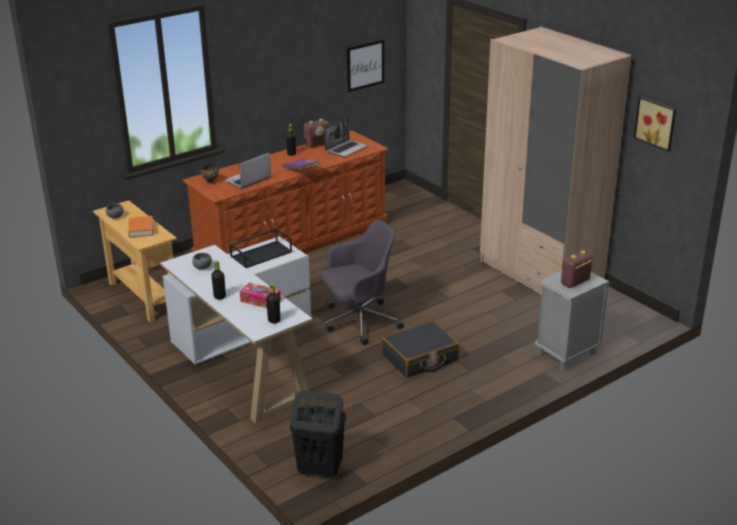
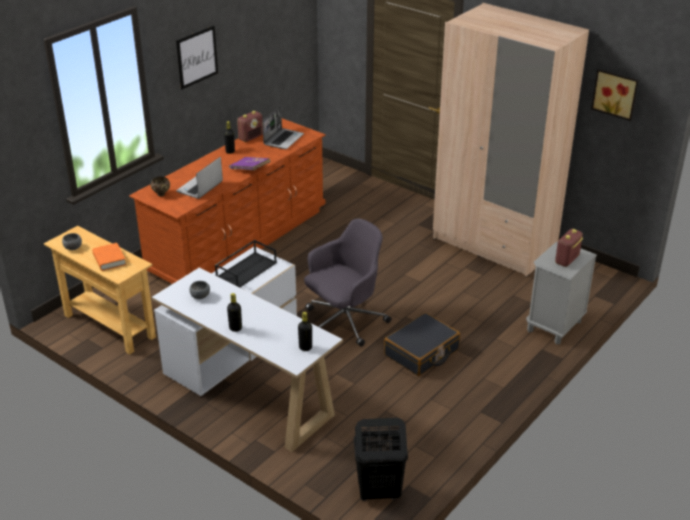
camera: 15 degrees left, 5 degrees up
(260, 301) = (280, 327): tissue box -> none
(365, 65) = (283, 48): picture -> picture (197, 57)

